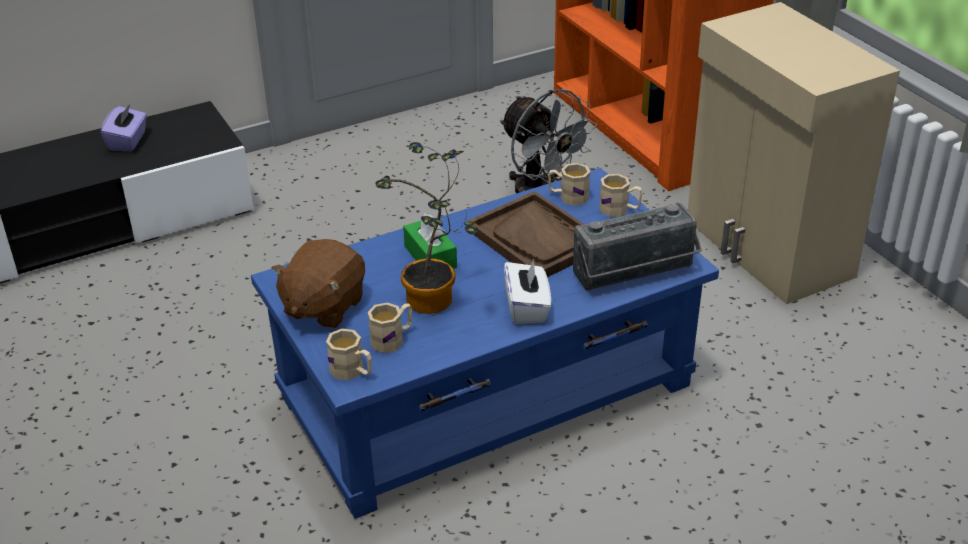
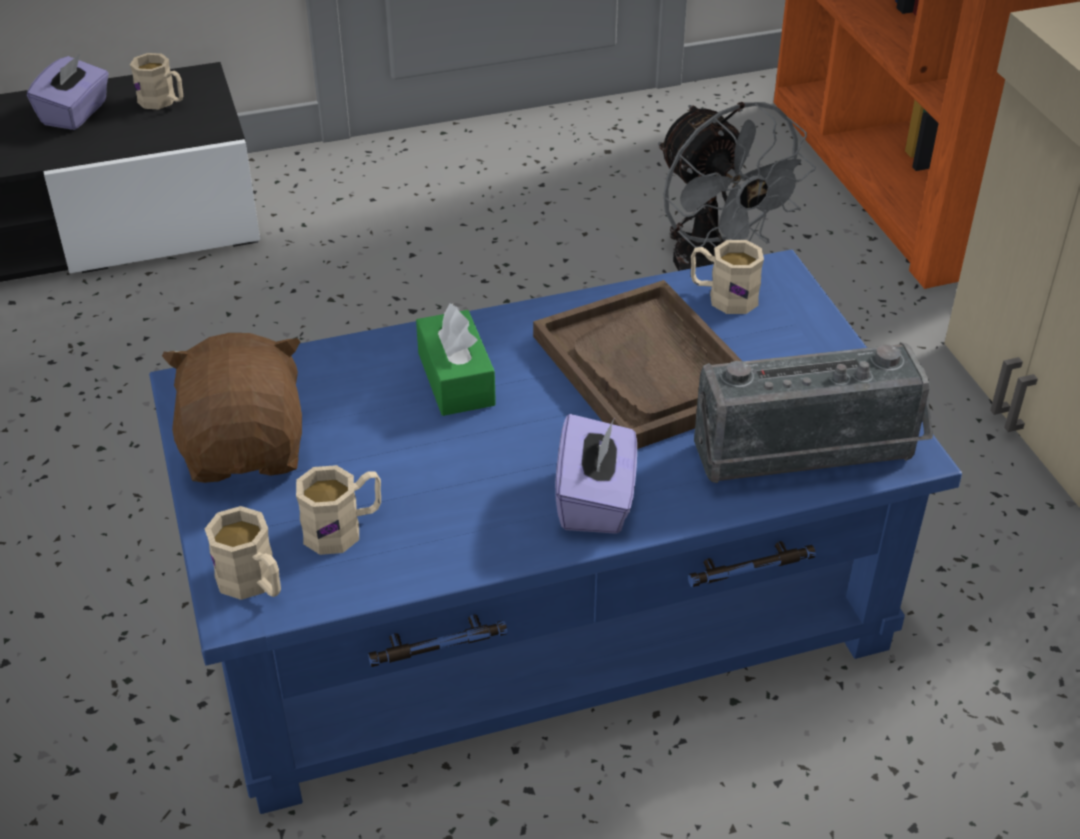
camera: 10 degrees right, 5 degrees up
(323, 307) = (246, 449): brown plush toy -> brown plush toy turned 135 degrees clockwise
(434, 303) = (436, 469): potted plant -> none
(527, 307) = (596, 500): white tissue box -> purple tissue box
(619, 210) = (807, 332): beige mug -> beige mug (163, 102)

